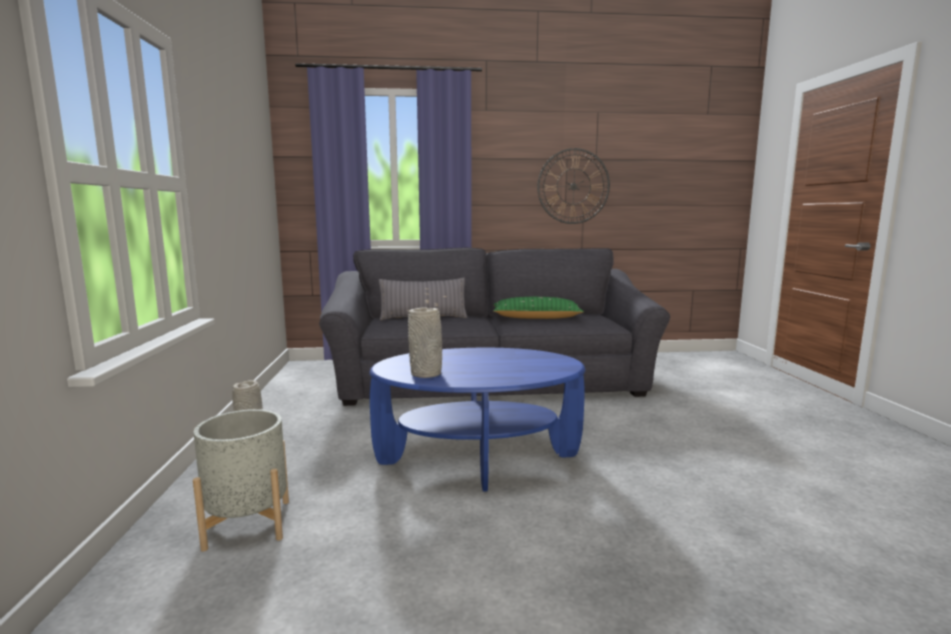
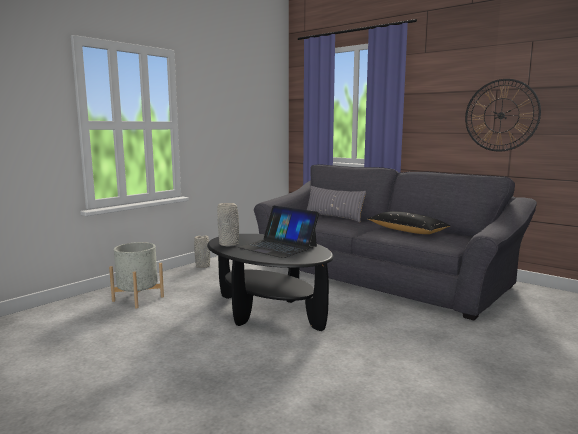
camera: 45 degrees right, 0 degrees up
(478, 460) = (268, 312): blue coffee table -> black coffee table
(490, 361) = (278, 247): none -> laptop
(536, 318) = (407, 230): green pillow -> black pillow

